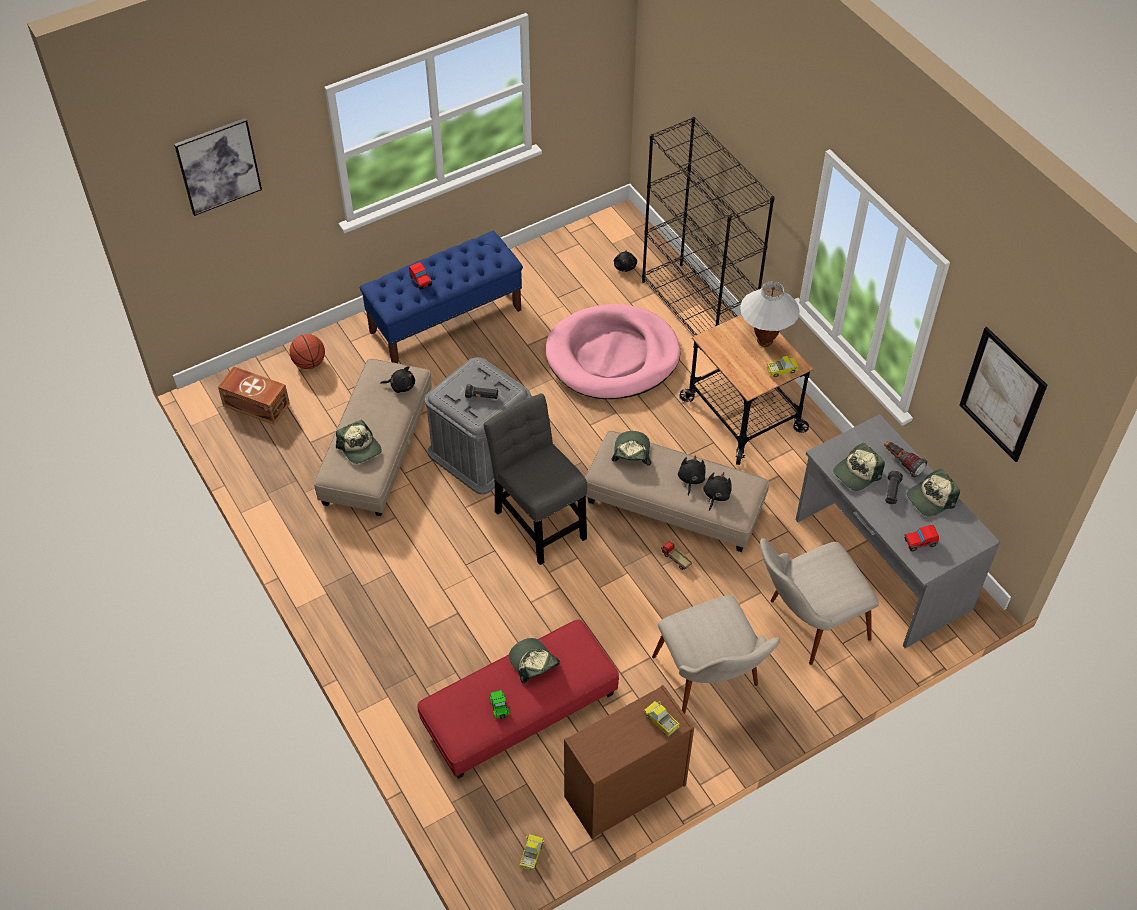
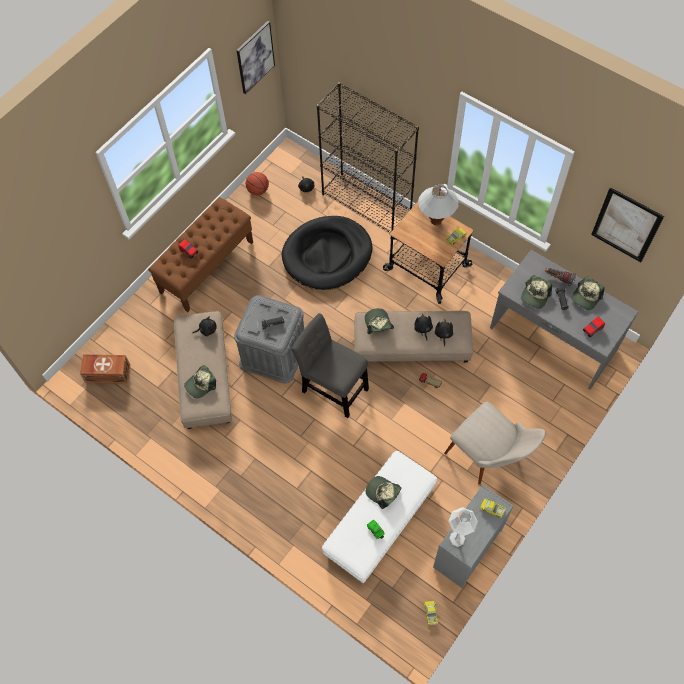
camera: 20 degrees left, 10 degrees up
(218, 166) = (40, 234): picture -> picture (255, 57)
(309, 363) = (129, 330): basketball -> basketball (258, 190)
(360, 448) = (201, 384): cap -> cap turned 105 degrees clockwise
(446, 320) = (207, 267): blue bench -> brown bench
(519, 710) = (379, 521): red ottoman -> white ottoman
(593, 740) = (457, 538): none -> grey table lamp
(612, 356) = (327, 255): pink dog bed -> black dog bed
(624, 792) = (467, 549): brown dresser -> grey dresser
(804, 626) = (525, 397): beige chair -> none

